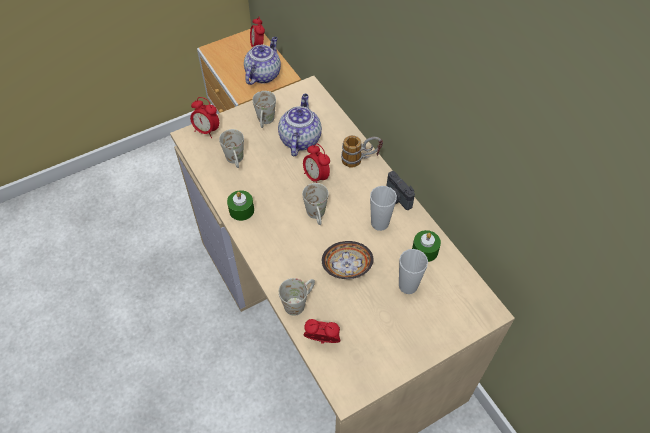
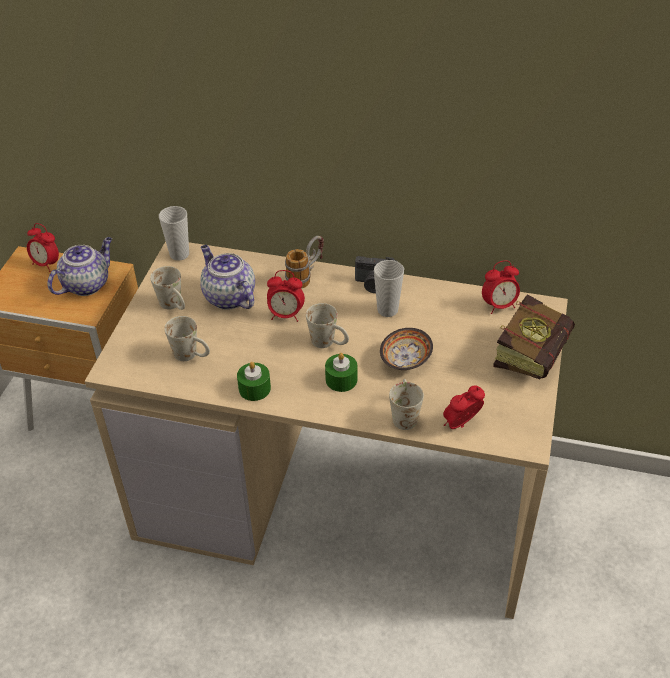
camera: 45 degrees left, 10 degrees down
(207, 131) = (123, 352): alarm clock -> alarm clock (499, 306)
(263, 74) = (87, 284): teapot -> teapot turned 60 degrees clockwise
(408, 286) = (469, 336): cup -> cup (179, 254)
(425, 250) = (448, 303): green candle -> green candle (341, 379)
(437, 335) = (534, 351): none -> book

